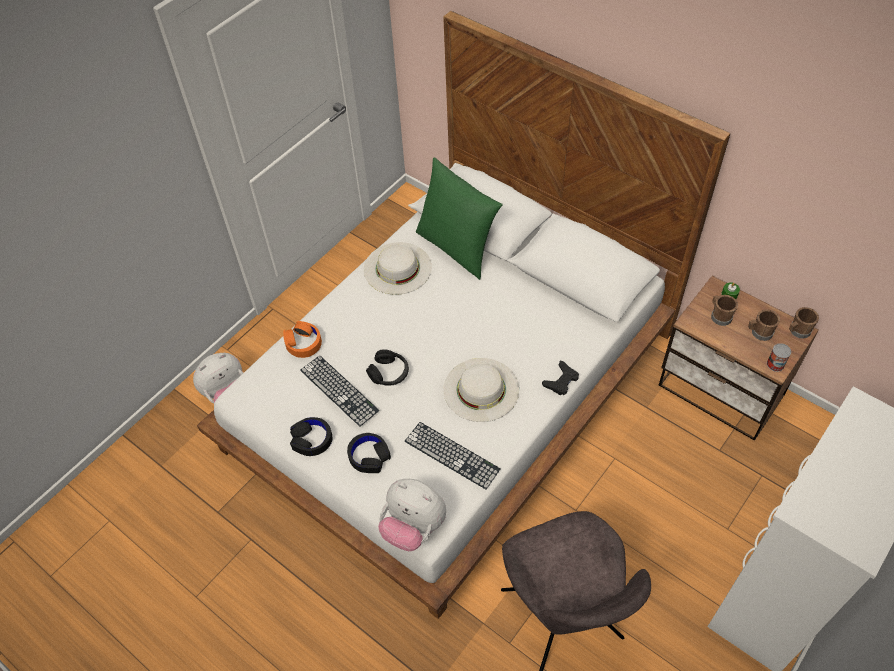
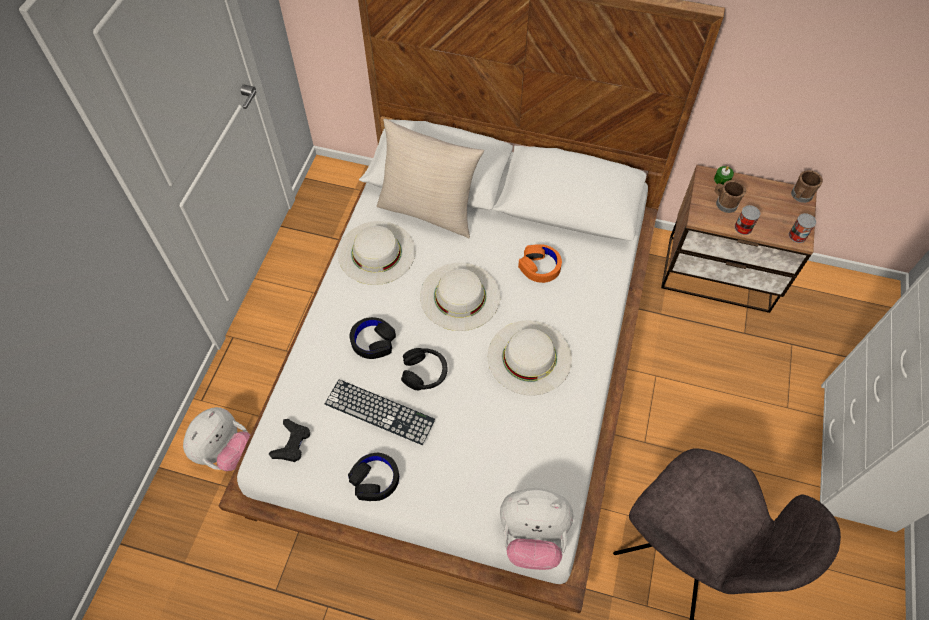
camera: 25 degrees left, 5 degrees up
(303, 343) = (312, 371): orange headphones -> orange headphones (539, 267)
(369, 456) = (447, 474): black headphones -> black headphones (373, 341)
(448, 323) = (460, 296): none -> white hat
(452, 455) = (534, 440): keyboard -> none
(457, 247) = (429, 210): green pillow -> beige pillow
(561, 381) = (603, 320): black game controller -> black game controller (292, 443)
(726, 342) = (743, 227): none -> can
(759, 332) = (767, 208): brown mug -> none

